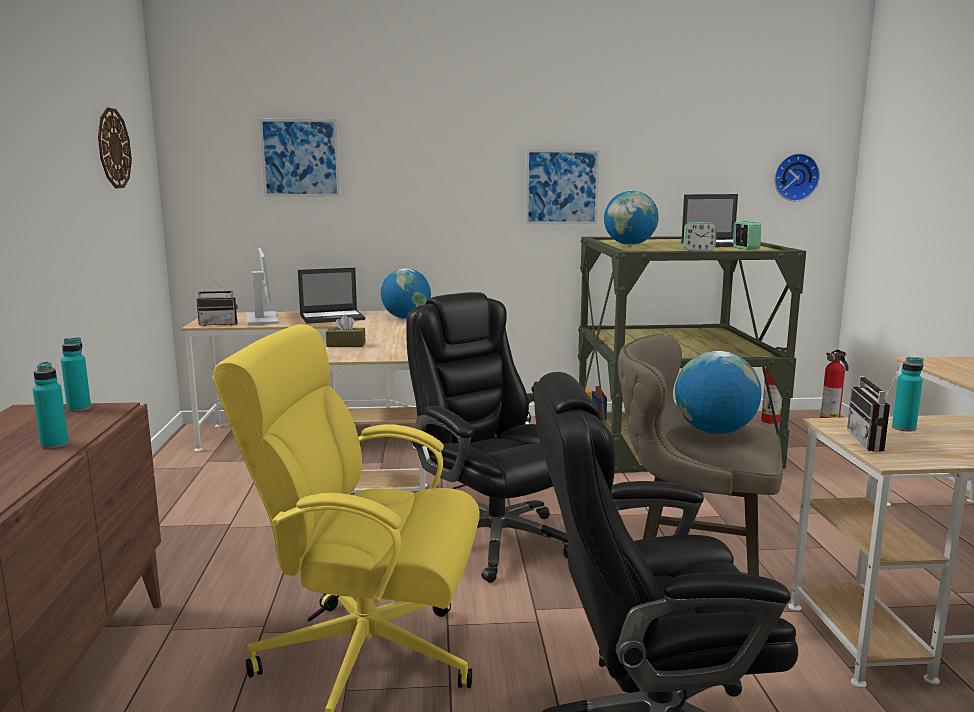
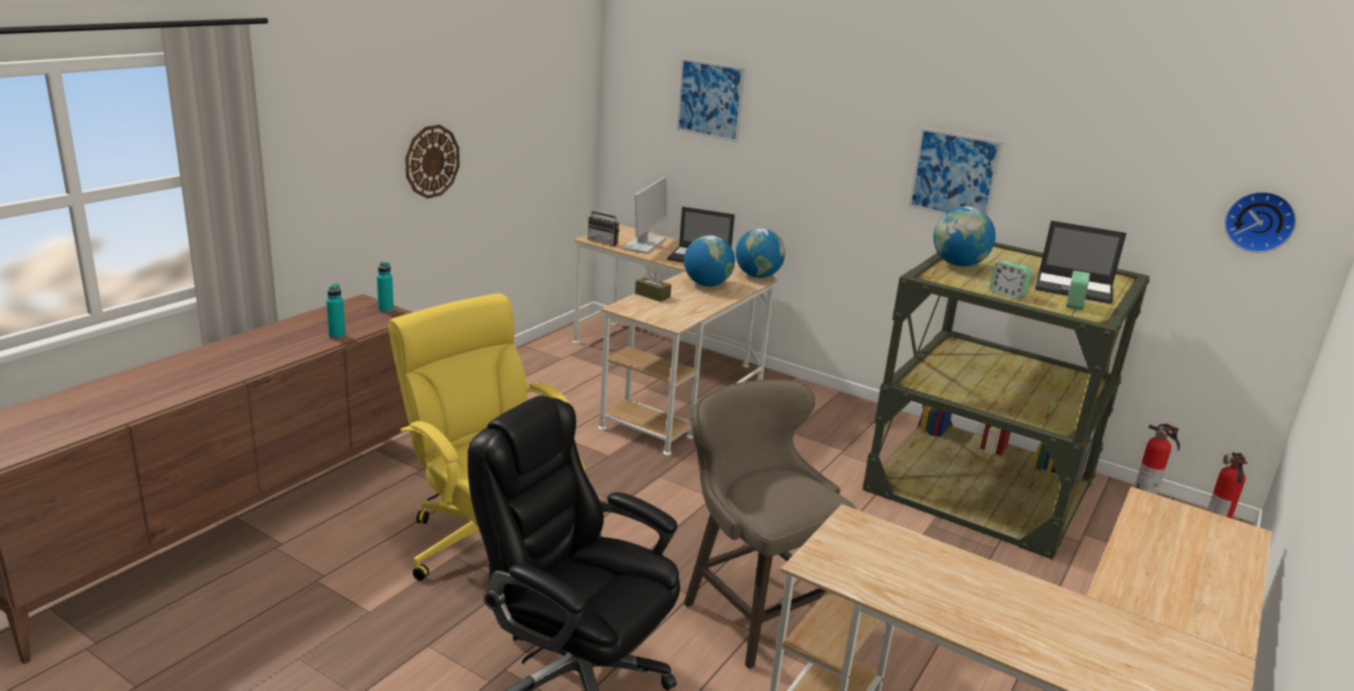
camera: 35 degrees right, 10 degrees up
(113, 148) = (537, 84): wall clock -> wall clock (432, 161)
(493, 539) = (677, 504): black office chair -> none
(714, 431) = (778, 484): globe -> globe (707, 284)
(873, 442) = (838, 547): radio -> none
(903, 428) = (902, 549): turquoise bottle -> none

